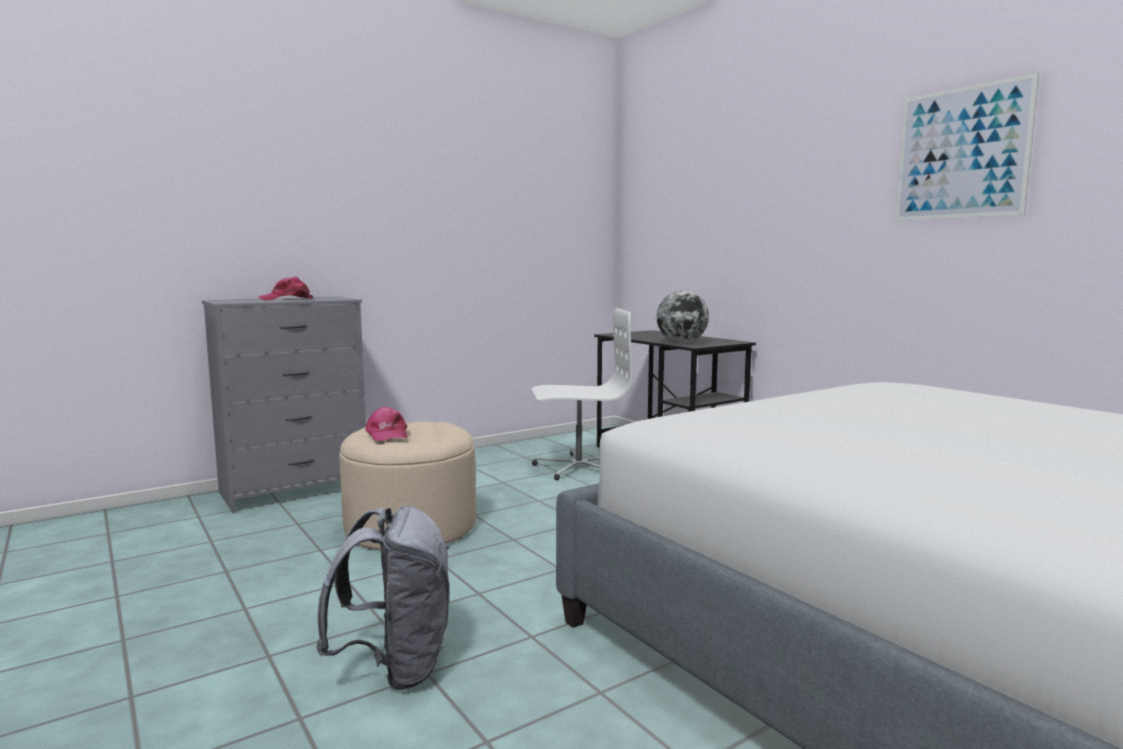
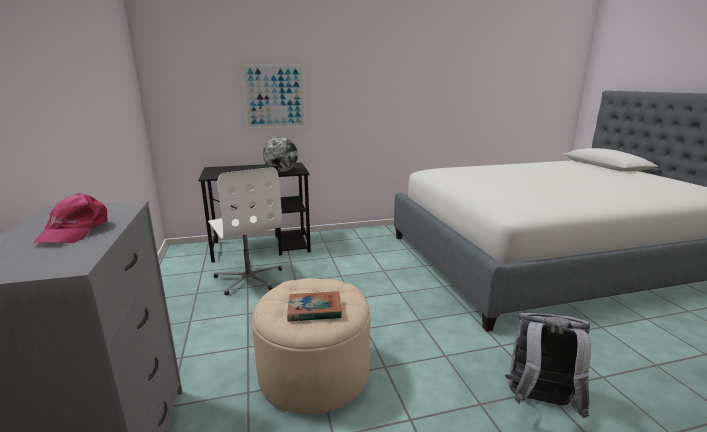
camera: 70 degrees left, 10 degrees up
(387, 434) = (314, 310): pink cap -> book
(578, 467) = (249, 278): white office chair -> white office chair turned 135 degrees clockwise
(961, 153) = (407, 61): picture -> picture (274, 96)

